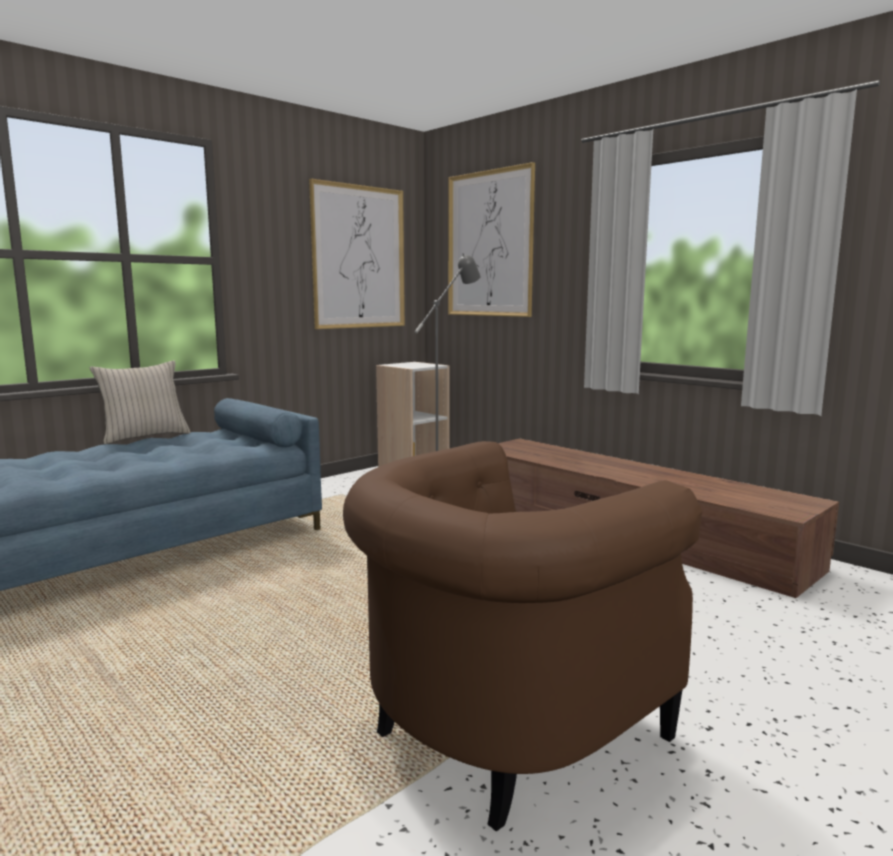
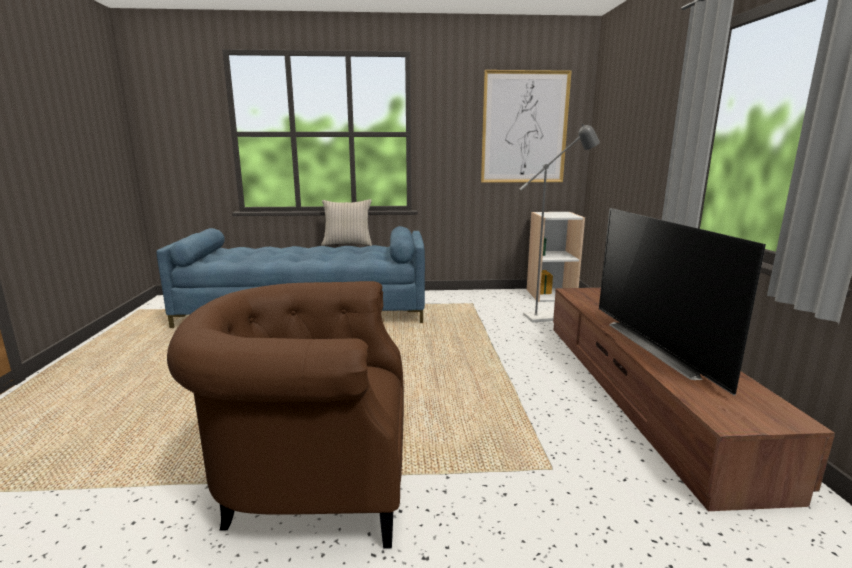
camera: 40 degrees right, 5 degrees up
(489, 244) = (625, 113): picture -> none
(654, 477) = (660, 347): none -> television

